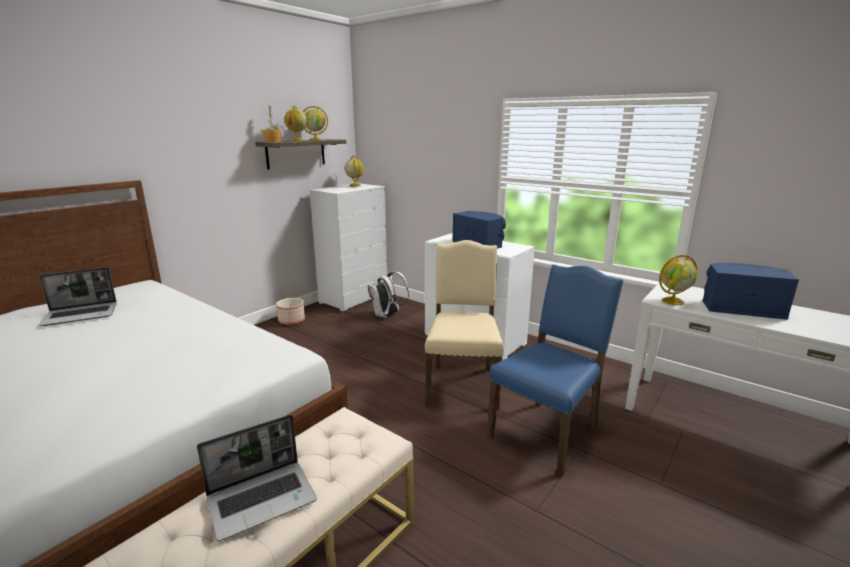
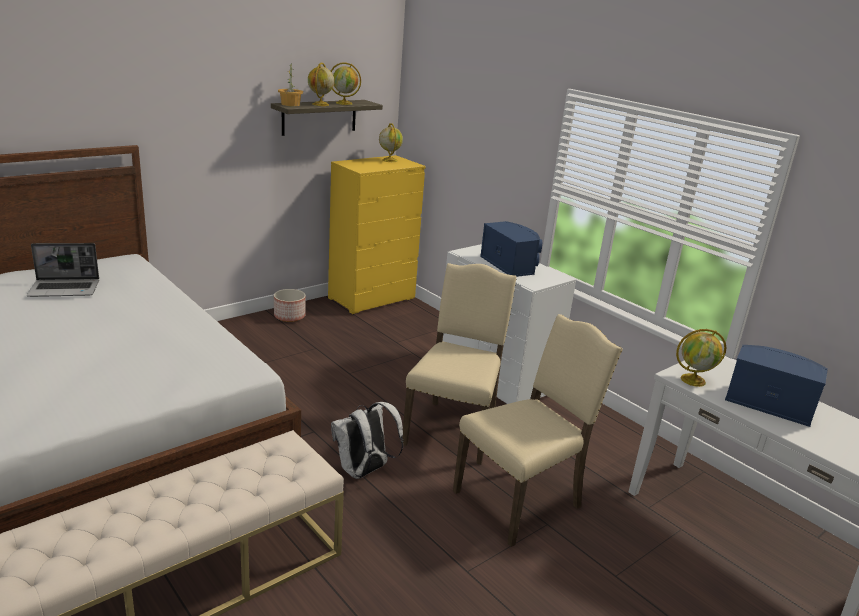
camera: 10 degrees right, 5 degrees up
(263, 499) = (192, 497): laptop -> none
(354, 298) = (372, 298): white dresser -> yellow dresser
(387, 316) = (403, 328): white backpack -> white backpack (364, 471)
(547, 433) = (521, 500): blue chair -> beige chair

